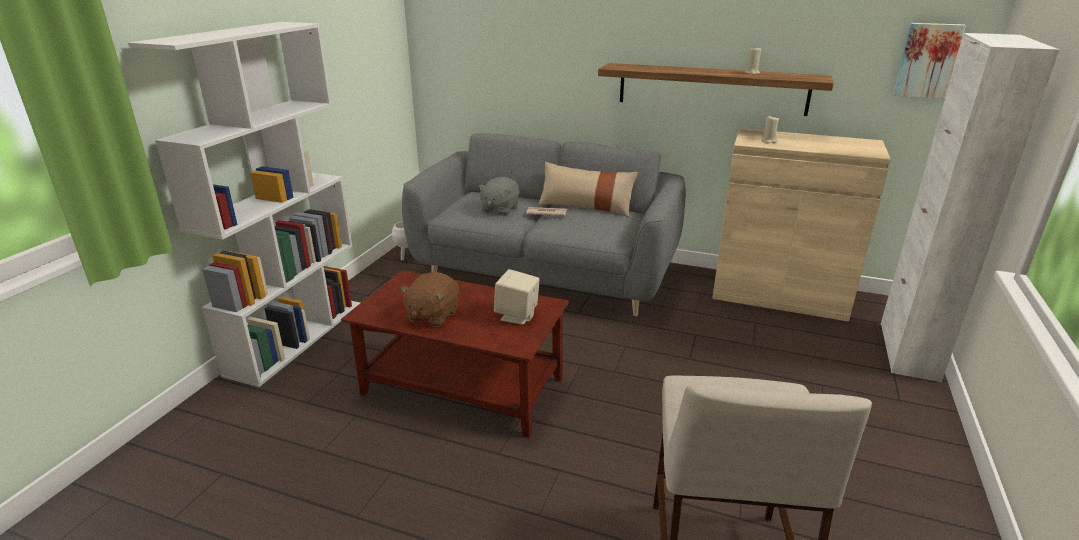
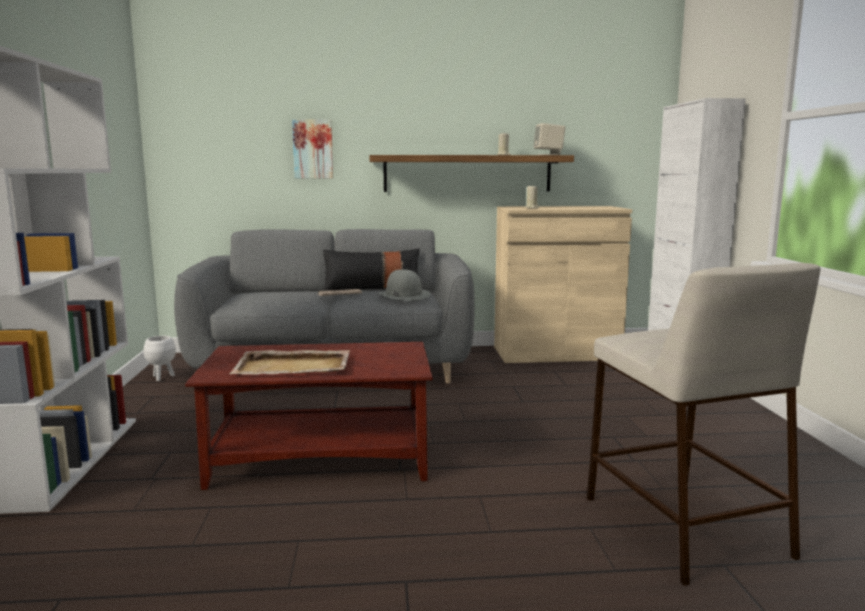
camera: 25 degrees left, 15 degrees down
(432, 315) = (294, 366): brown plush toy -> beige tray
(499, 209) = (287, 296): grey plush toy -> none
(517, 316) = (385, 355): beige speaker -> beige speaker (548, 155)
(586, 207) = (372, 289): beige pillow -> black pillow
(602, 225) = (403, 295): none -> grey hat
(927, 60) = (629, 140): picture -> picture (313, 149)

